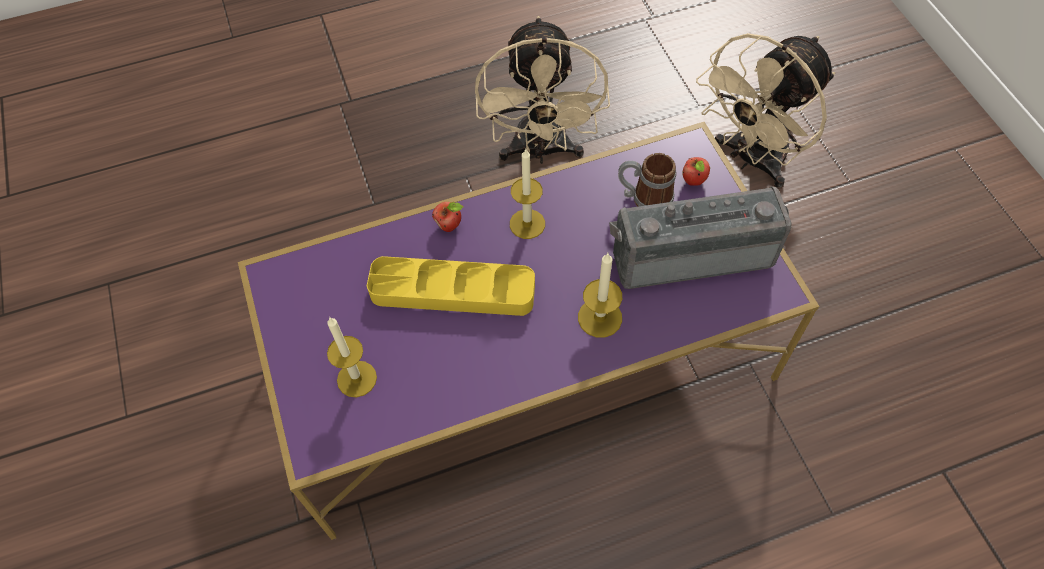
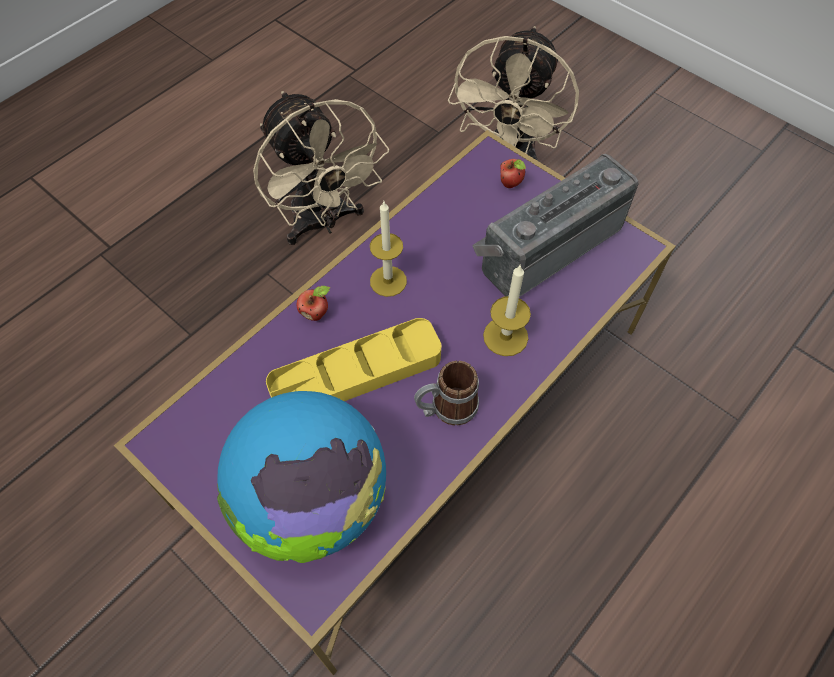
camera: 30 degrees left, 0 degrees up
(357, 379) = (313, 502): candle -> globe
(644, 198) = (478, 215): mug -> mug (446, 408)

